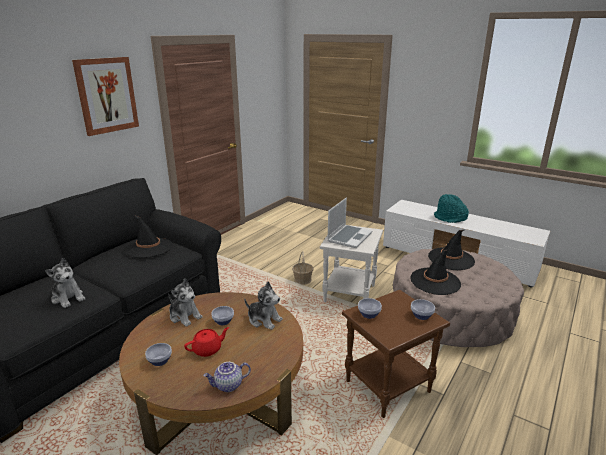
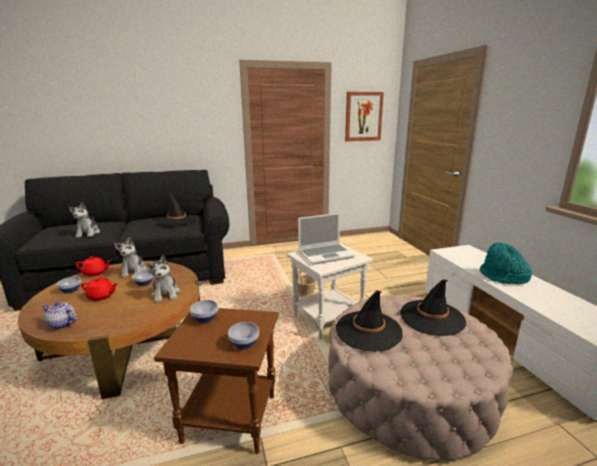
camera: 40 degrees right, 5 degrees down
(106, 95) = (193, 103): picture -> picture (363, 116)
(144, 336) = (95, 273): none -> red teapot

